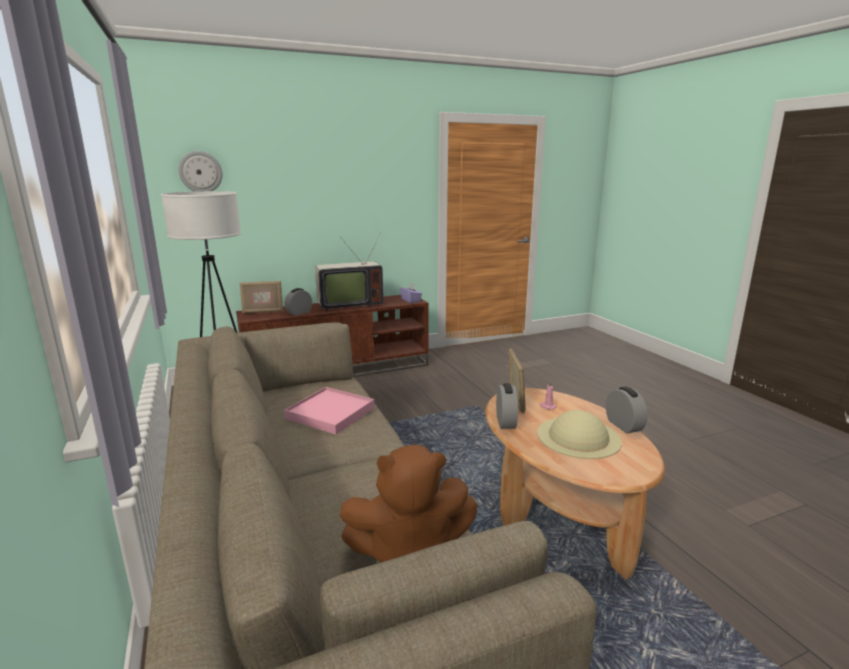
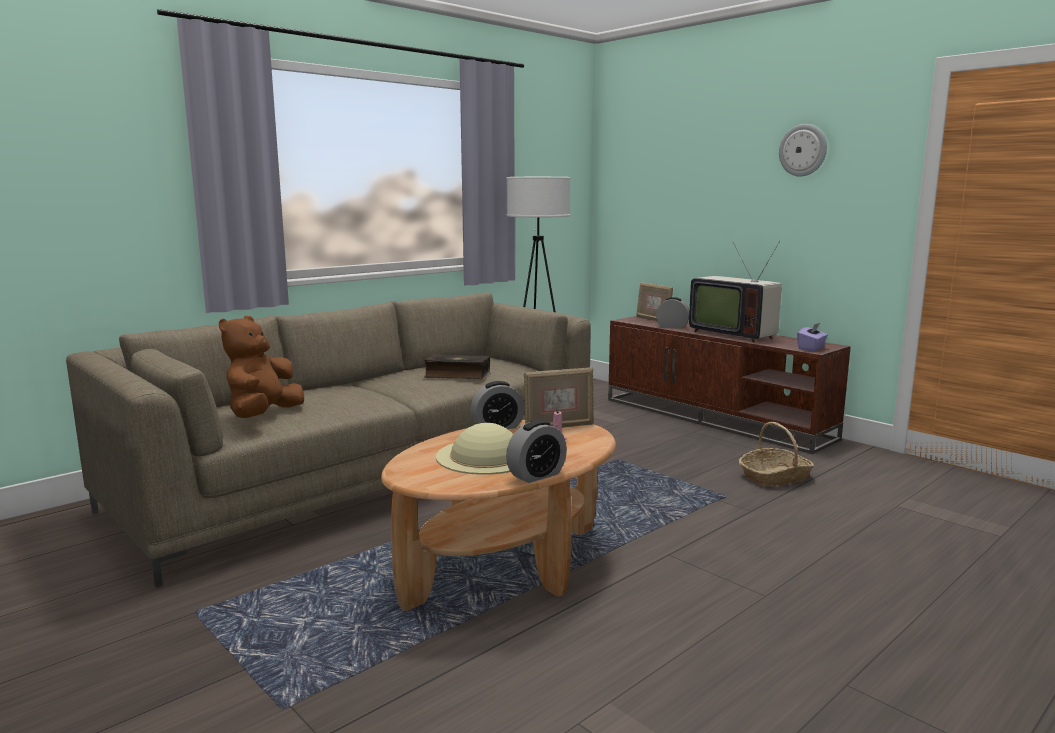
camera: 70 degrees right, 5 degrees down
(200, 172) = (637, 163): wall clock -> wall clock (803, 150)
(330, 413) = (457, 375): pink tray -> book
(409, 552) = (263, 416): brown plush toy -> brown plush toy turned 45 degrees clockwise
(455, 385) = (774, 477): none -> basket

